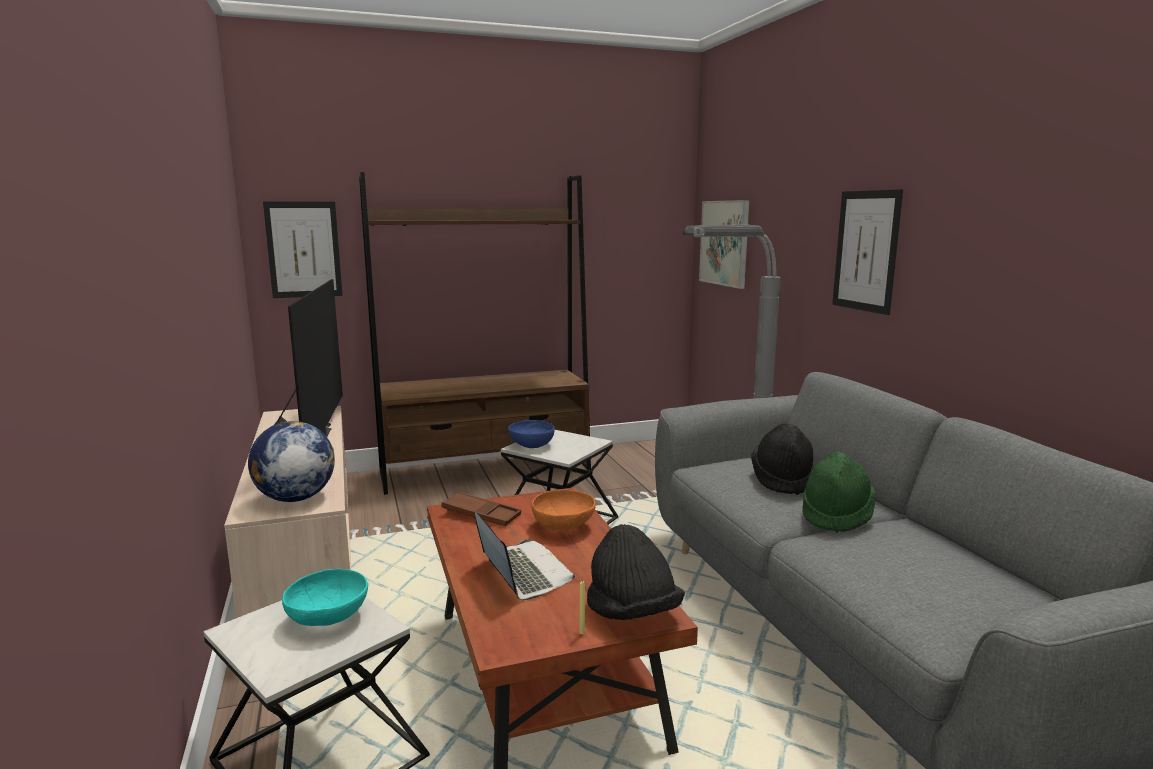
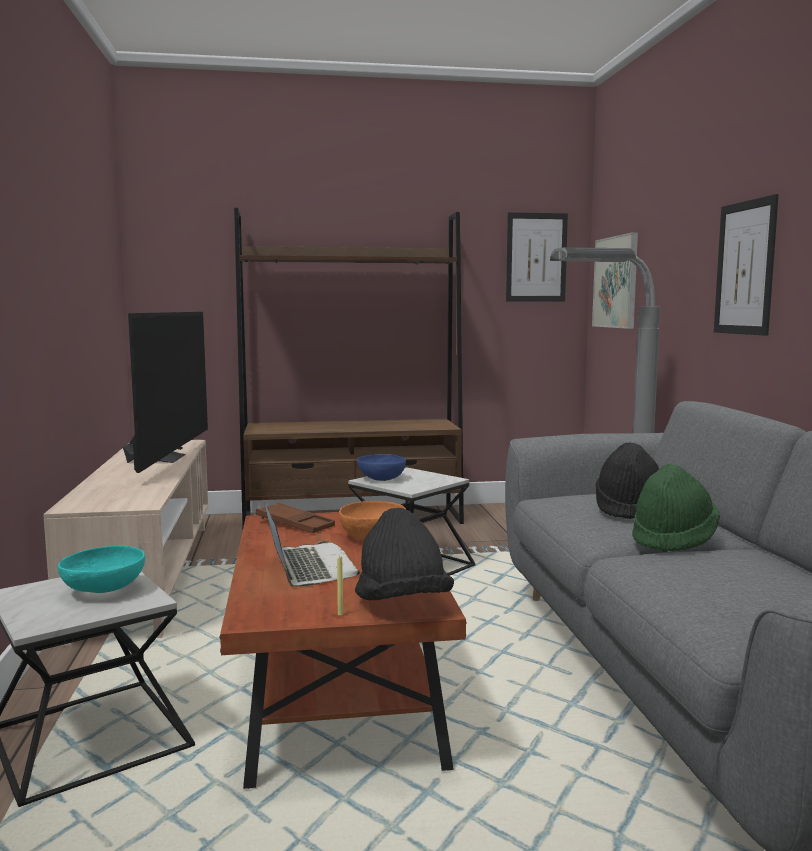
camera: 10 degrees right, 5 degrees down
(295, 498) = (118, 499): globe -> none
(303, 249) = (181, 286): picture -> picture (536, 257)

